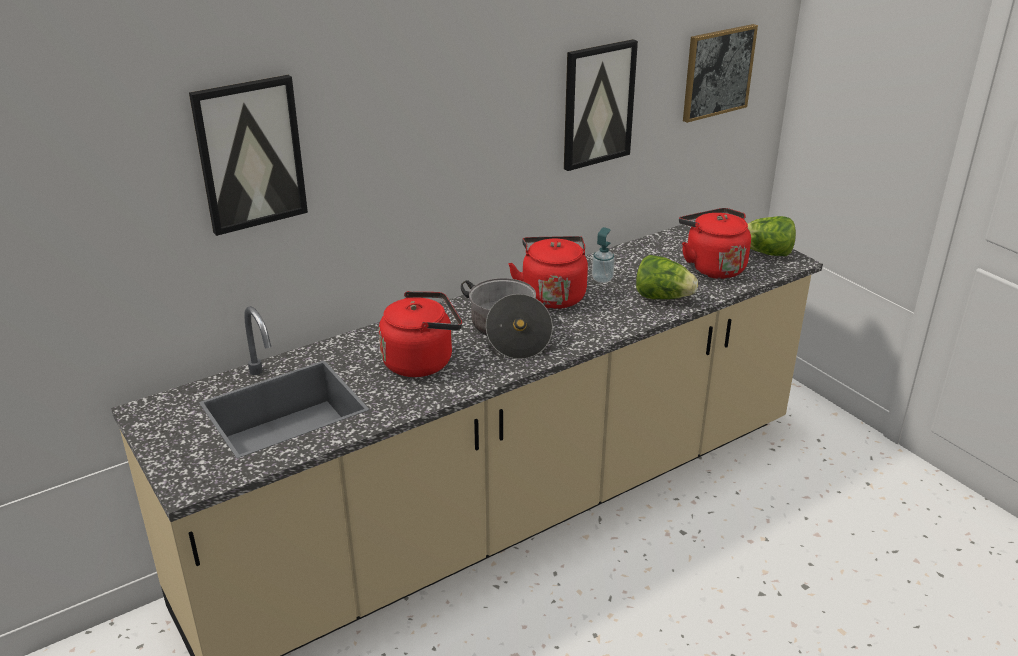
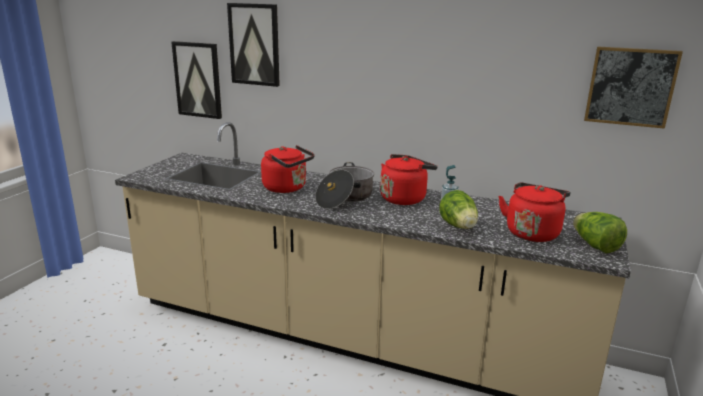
camera: 55 degrees right, 10 degrees down
(597, 104) = (493, 80): picture -> picture (198, 80)

